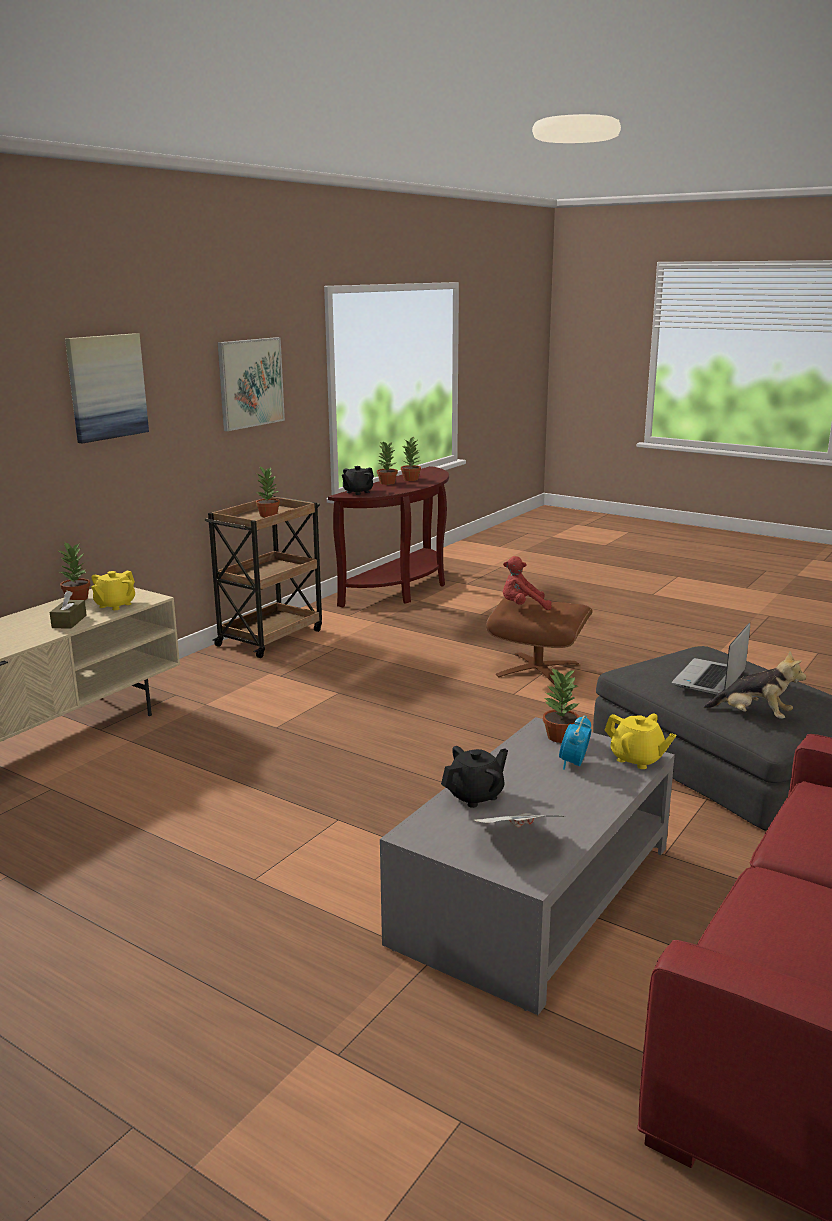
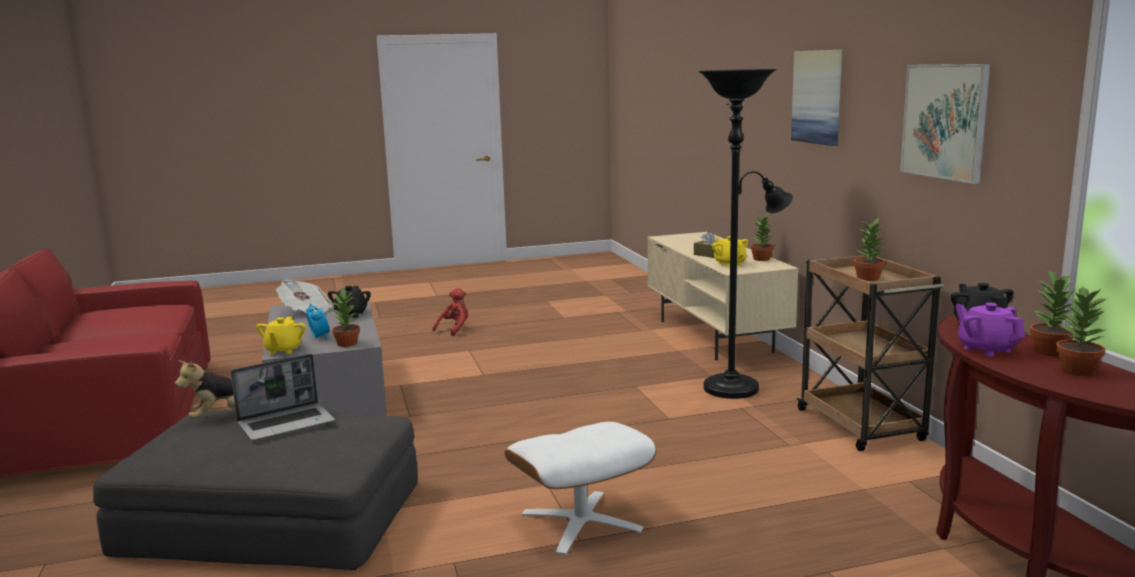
camera: 130 degrees right, 5 degrees down
(228, 688) = (737, 387): none -> black floor lamp
(401, 488) = (986, 349): none -> purple teapot
(522, 607) = (597, 432): red plush toy -> red plush toy (454, 329)
(538, 669) = (581, 522): brown ottoman -> white ottoman
(637, 759) = (283, 350): yellow teapot -> yellow teapot turned 75 degrees counterclockwise
(710, 680) = (287, 423): laptop -> laptop turned 75 degrees clockwise

